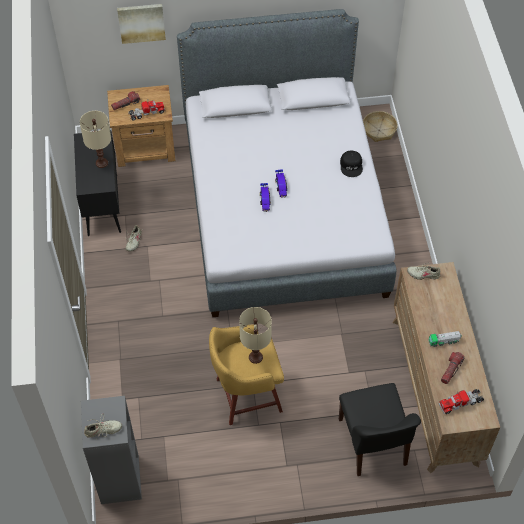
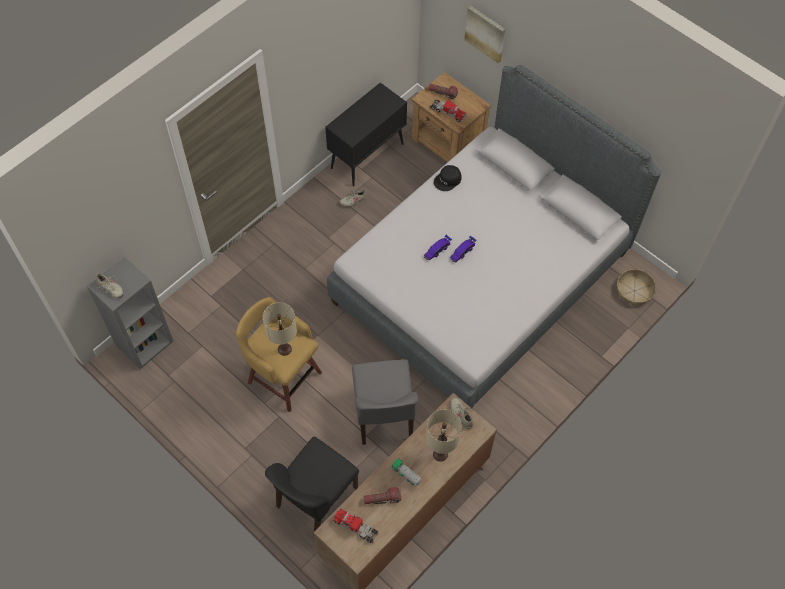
camera: 50 degrees right, 5 degrees up
(101, 163) = (370, 119): beige table lamp -> beige table lamp (440, 454)
(341, 349) = (383, 415): none -> grey chair
(351, 165) = (534, 287): black cap -> black cap (448, 180)

